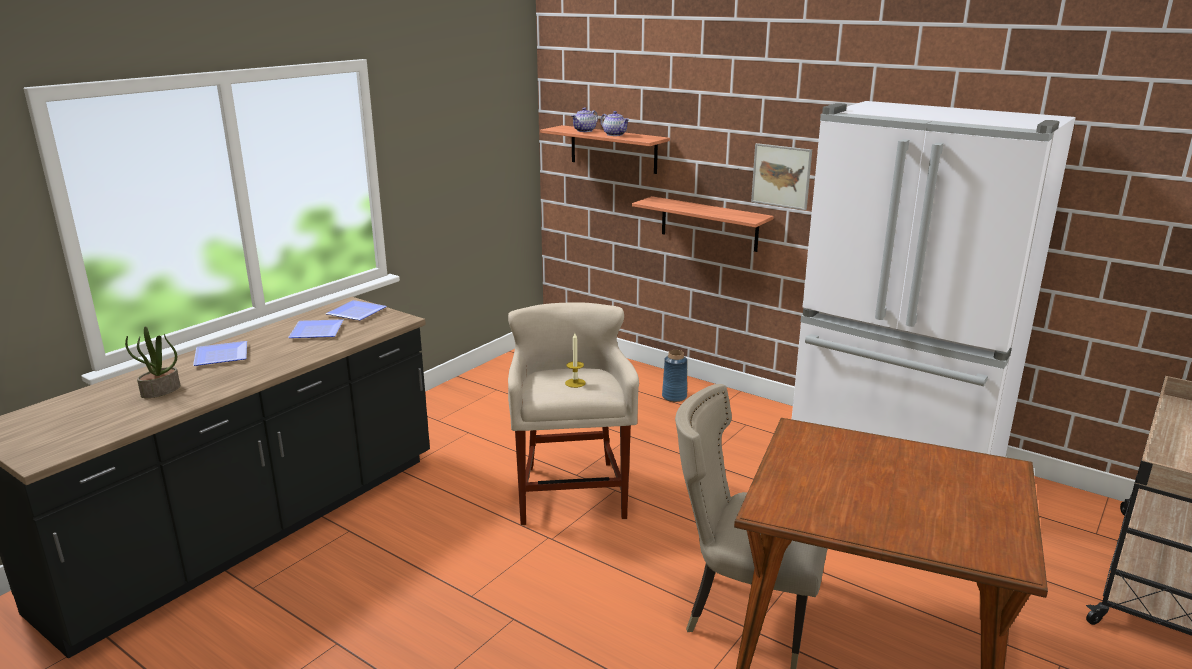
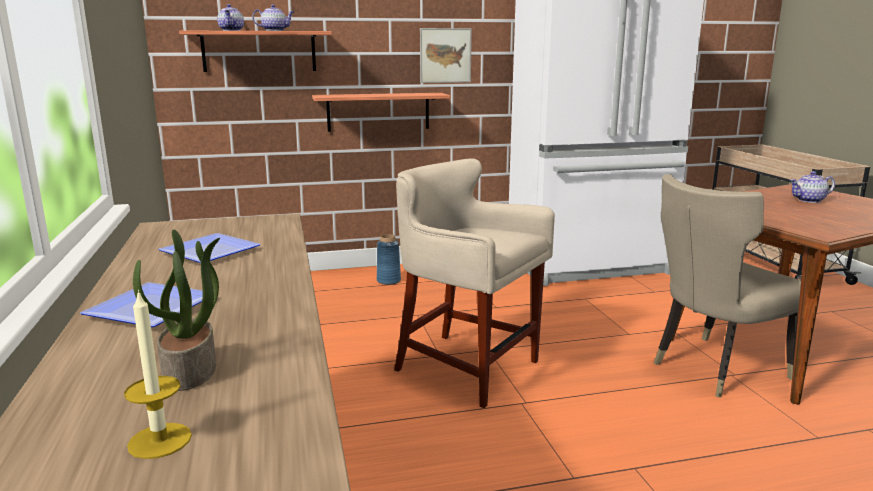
camera: 50 degrees left, 5 degrees down
(356, 312) = (200, 228): plate -> none
(575, 383) = (490, 235): candle -> candle (160, 440)
(933, 483) = (809, 200): none -> teapot

